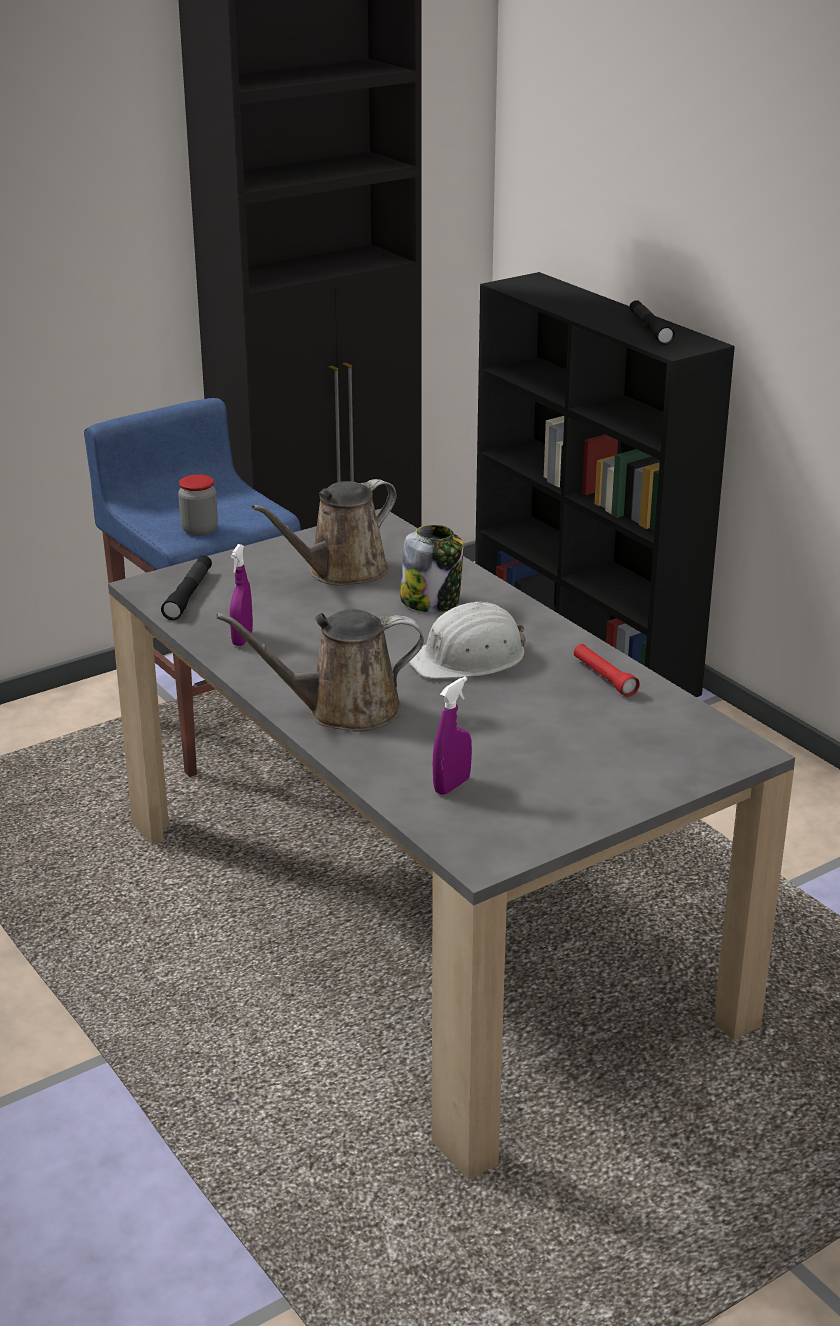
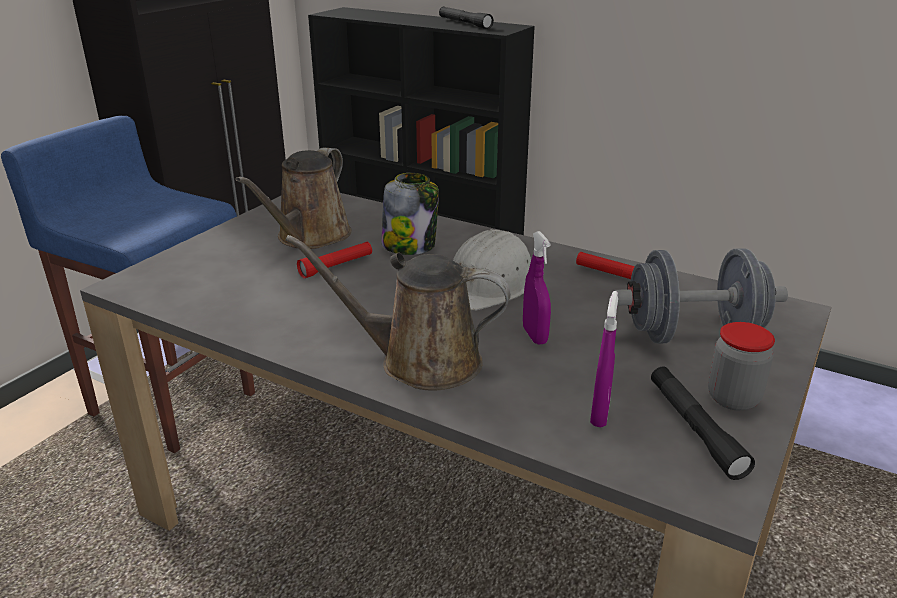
camera: 25 degrees left, 0 degrees up
(189, 595) = (175, 284): black flashlight -> black flashlight (694, 428)
(199, 530) = (147, 228): jar -> jar (733, 398)
(242, 639) = (260, 314): purple spray bottle -> purple spray bottle (534, 336)
(342, 608) = (336, 266): none -> red flashlight
(343, 710) = (420, 361): brown watering can -> brown watering can turned 45 degrees clockwise
(612, 748) = (692, 335): none -> grey dumbbell

